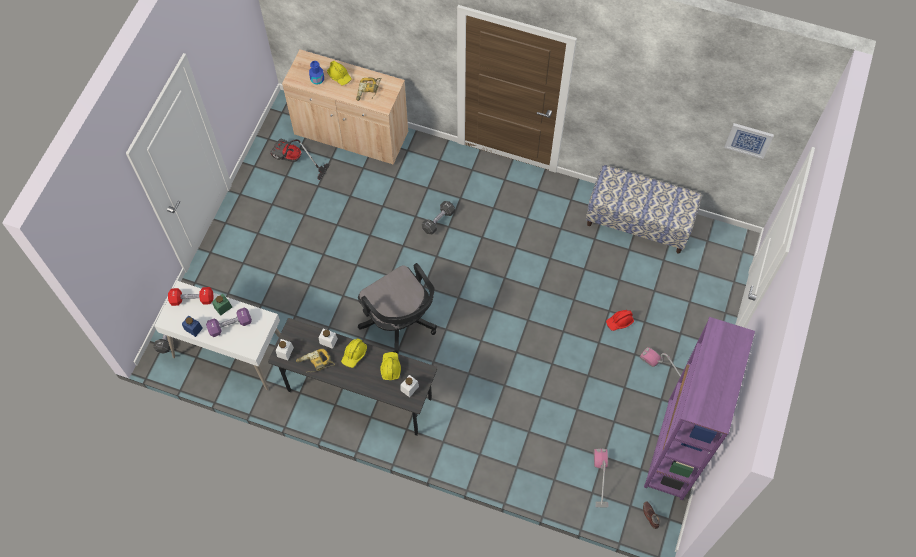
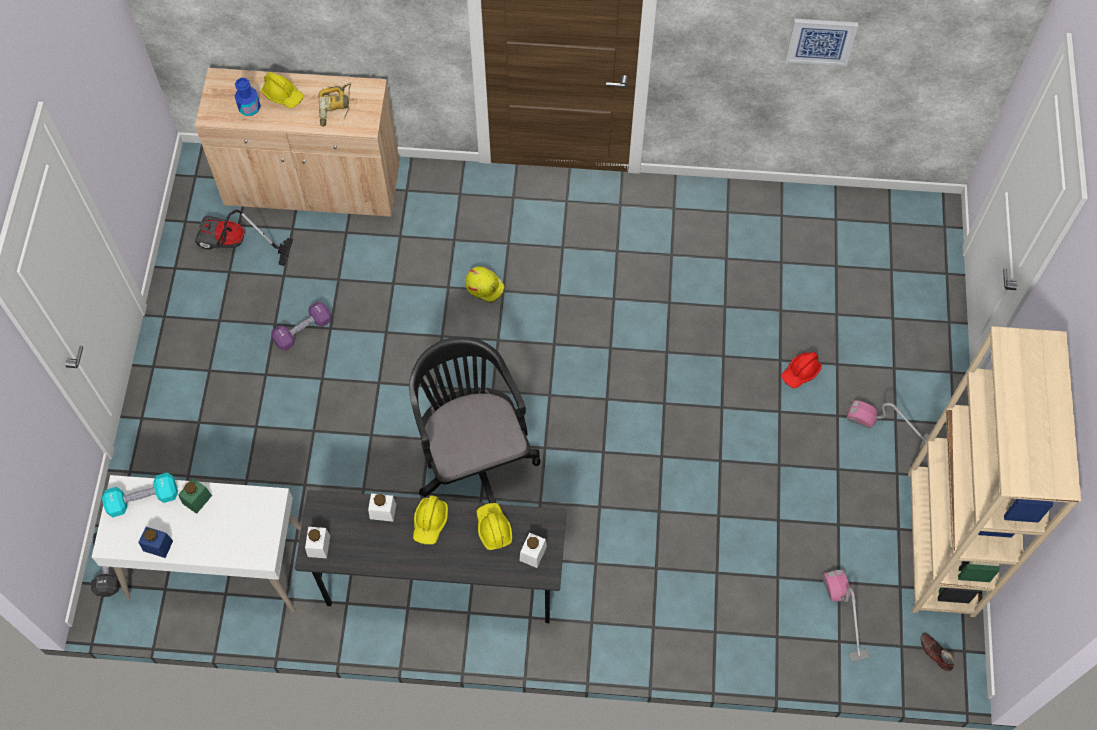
camera: 15 degrees left, 0 degrees up
(192, 299) = (143, 499): red dumbbell -> turquoise dumbbell
(230, 325) = (217, 525): purple dumbbell -> purple dumbbell (303, 331)
(315, 363) = (372, 552): power drill -> none
(400, 323) = (473, 455): black office chair -> black office chair turned 150 degrees counterclockwise
(438, 221) = (485, 286): black dumbbell -> yellow hard hat
(638, 222) = (783, 218): bench -> none
(675, 449) = (940, 543): purple bookcase -> beige bookcase
(749, 140) = (944, 51): picture -> picture (820, 40)

